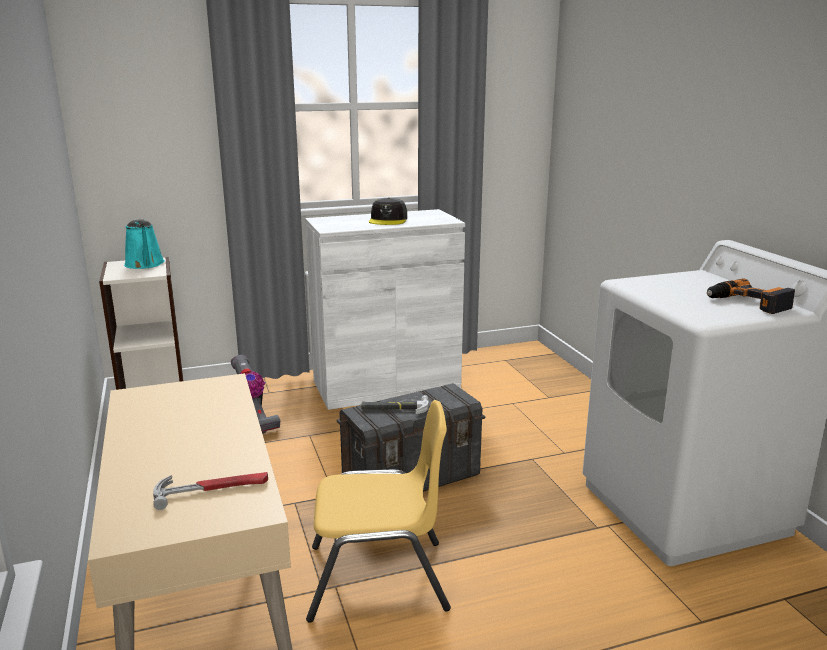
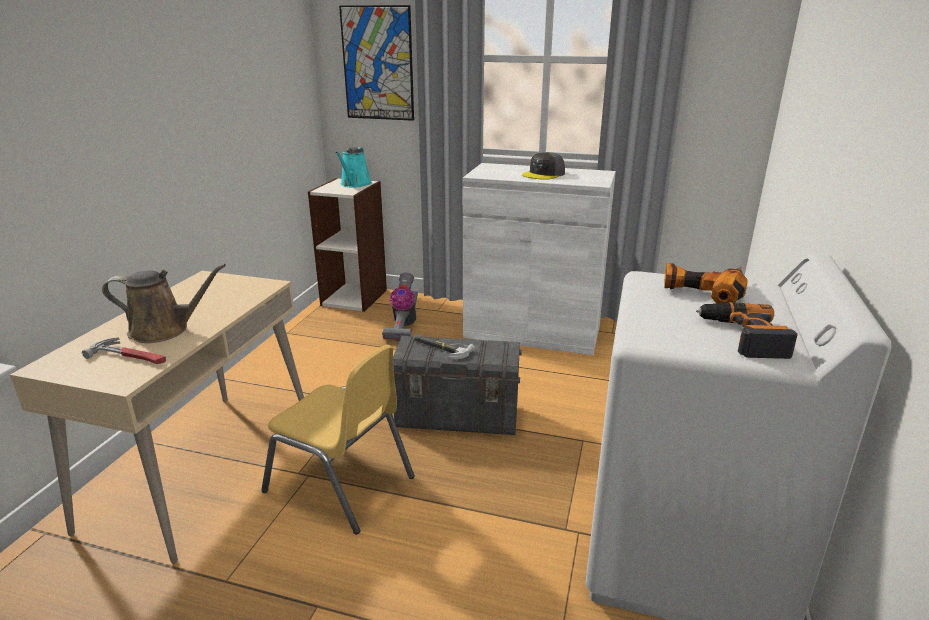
camera: 35 degrees right, 5 degrees up
(156, 119) = (377, 64): none -> picture
(198, 455) = (164, 330): none -> brown watering can
(671, 281) = (703, 289): none -> power drill

